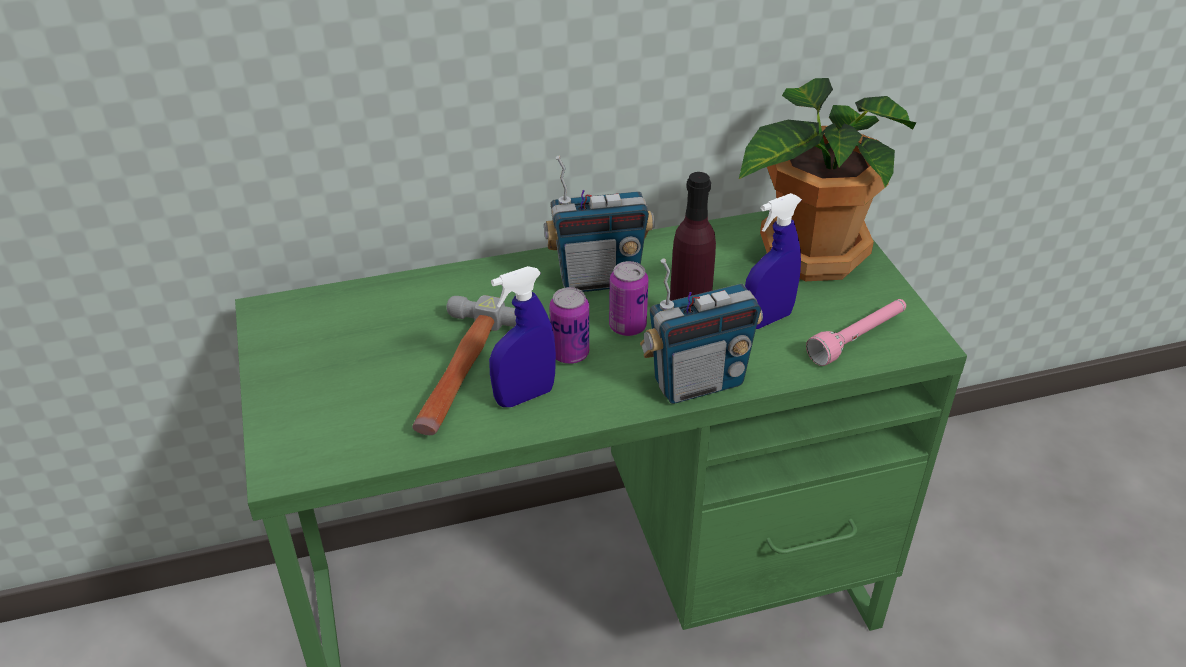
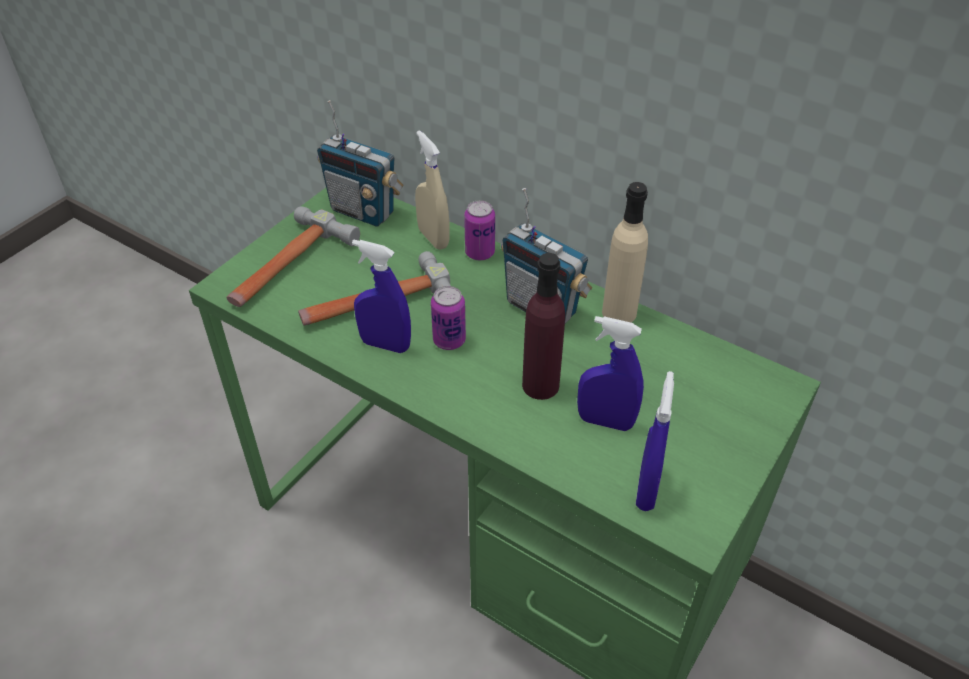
camera: 50 degrees right, 5 degrees up
(321, 408) = (286, 267): none -> hammer
(421, 291) = (433, 238): none -> beige spray bottle
(627, 326) = (509, 352): can -> can (480, 253)
(657, 244) = (619, 313): none -> beige bottle
(697, 382) = (490, 422): radio -> radio (363, 211)
(808, 253) = (719, 401): potted plant -> none
(858, 339) = (646, 489): pink flashlight -> blue spray bottle

